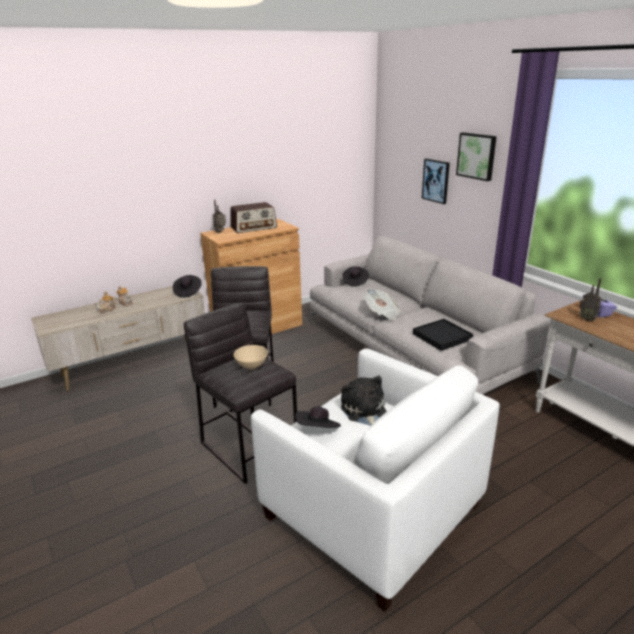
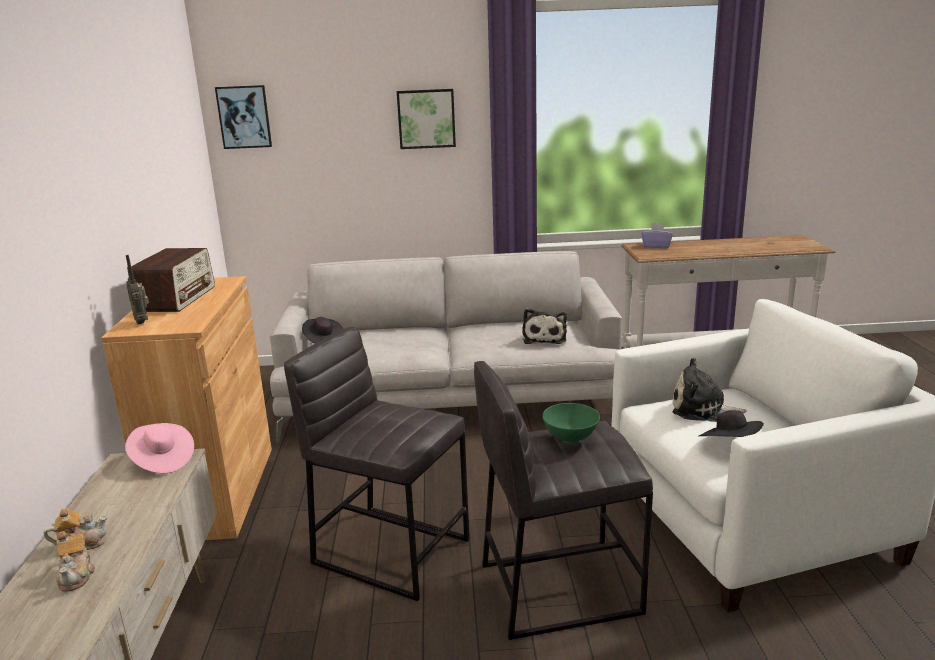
camera: 60 degrees left, 5 degrees down
(188, 292) = (162, 461): black hat -> pink hat
(251, 366) = (570, 439): beige bowl -> green bowl
(382, 313) = (443, 351): newspaper -> none
(436, 181) = (358, 166): picture -> picture (244, 117)
(442, 337) = (544, 338): black tray -> plush toy
(587, 319) = (666, 252): radio -> none

